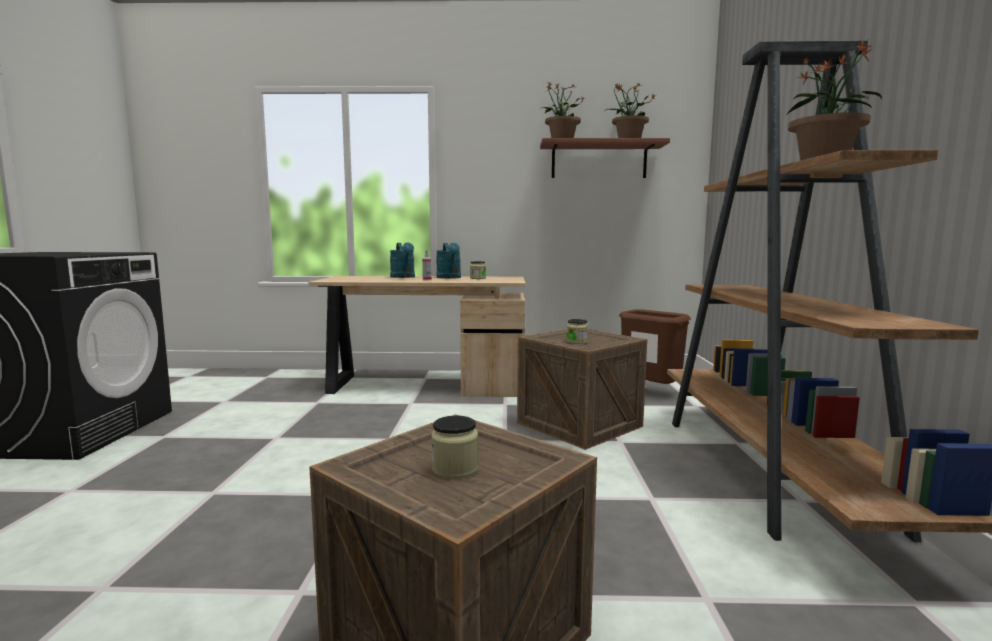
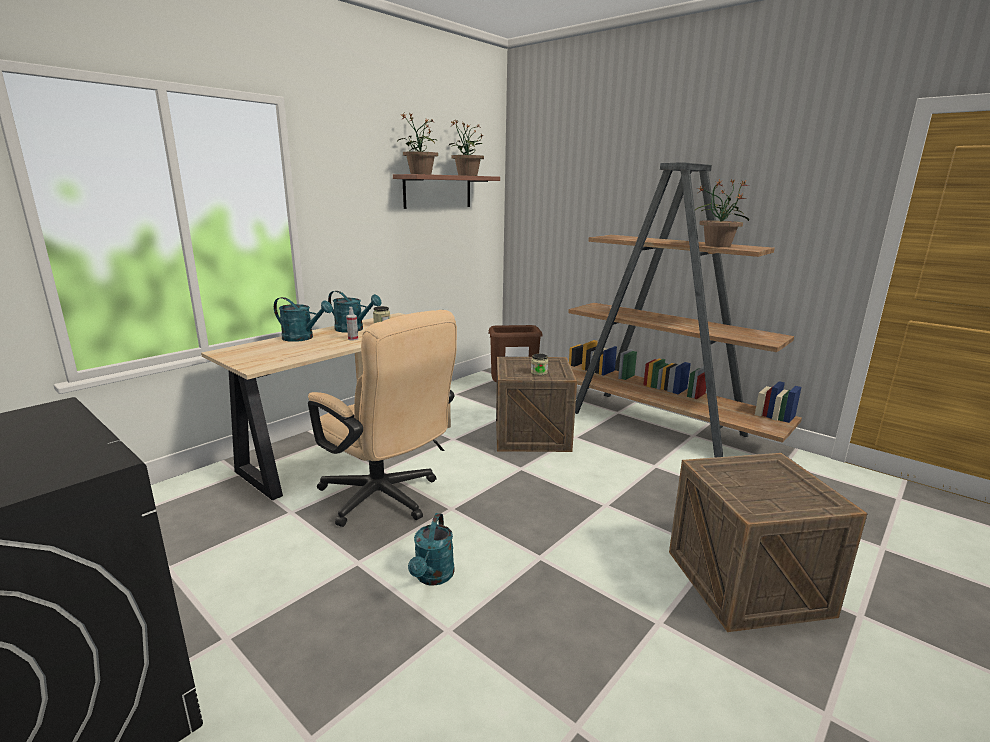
camera: 50 degrees left, 10 degrees up
(280, 465) = (433, 577): none -> turquoise watering can
(371, 417) = (386, 500): none -> beige office chair
(455, 469) = (771, 488): jar -> none

